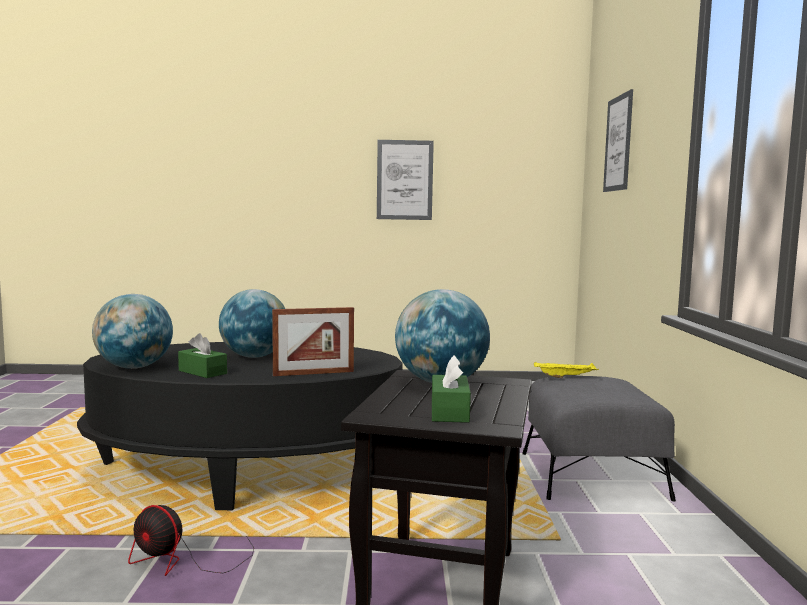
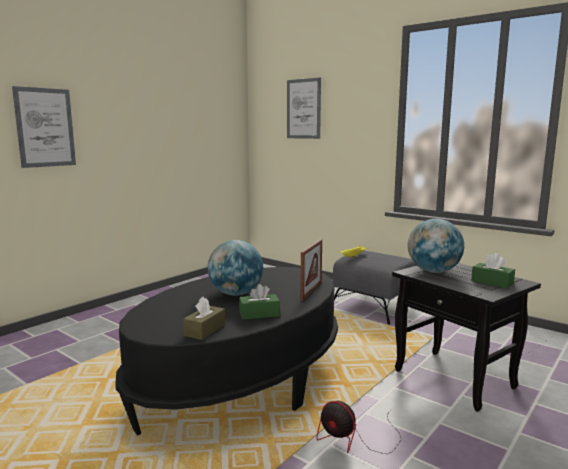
camera: 50 degrees left, 5 degrees up
(134, 367) = (205, 330): globe -> brown tissue box
(187, 559) = (355, 439): fan -> fan turned 60 degrees clockwise
(404, 180) = (148, 129): picture -> picture (45, 127)

